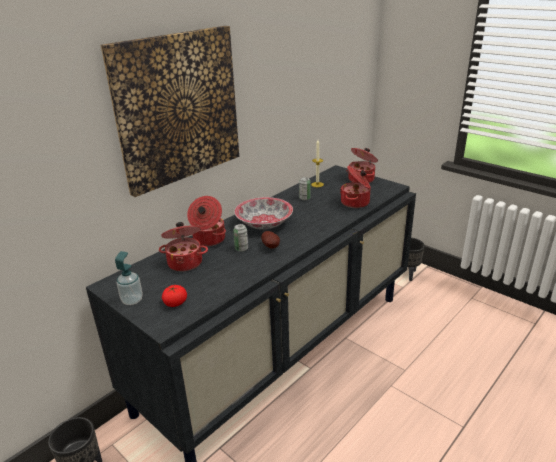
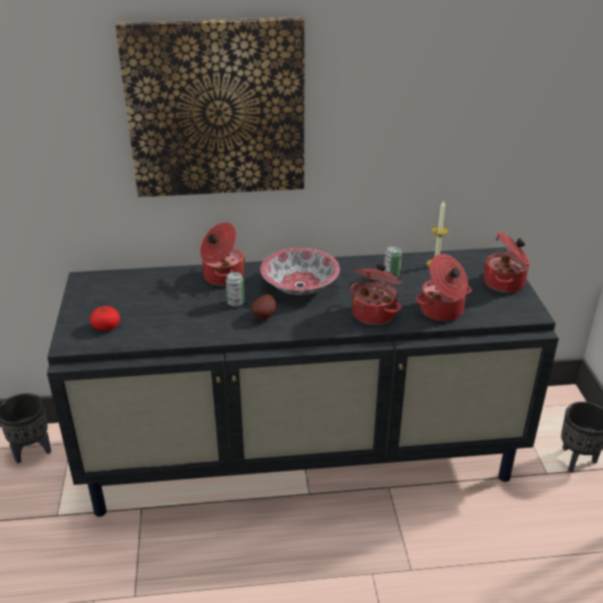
camera: 40 degrees right, 5 degrees up
(132, 300) = (81, 304): soap dispenser -> none
(185, 262) = (169, 290): cooking pot -> cooking pot (375, 313)

